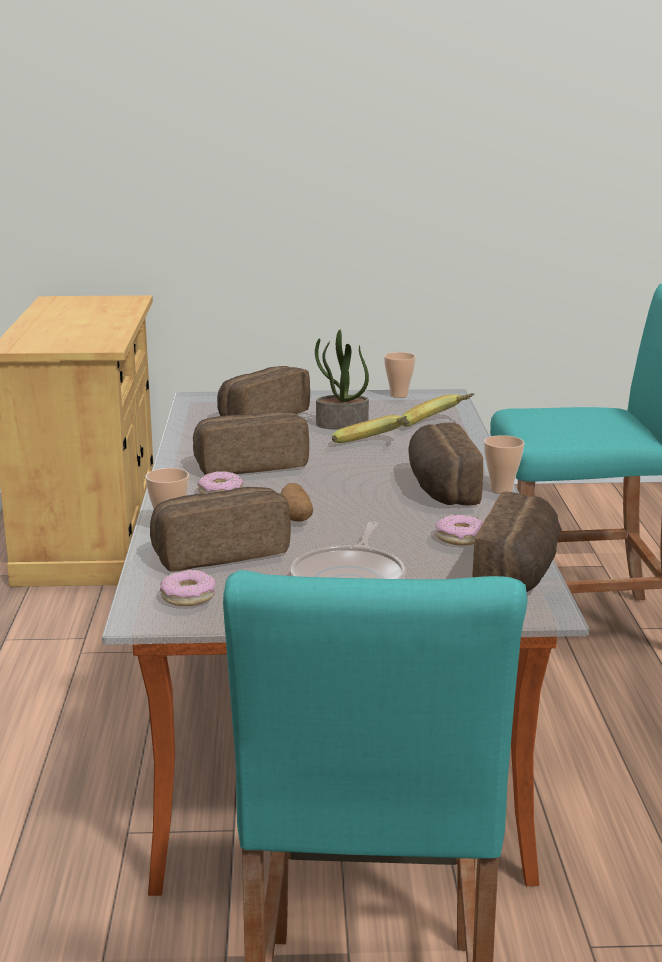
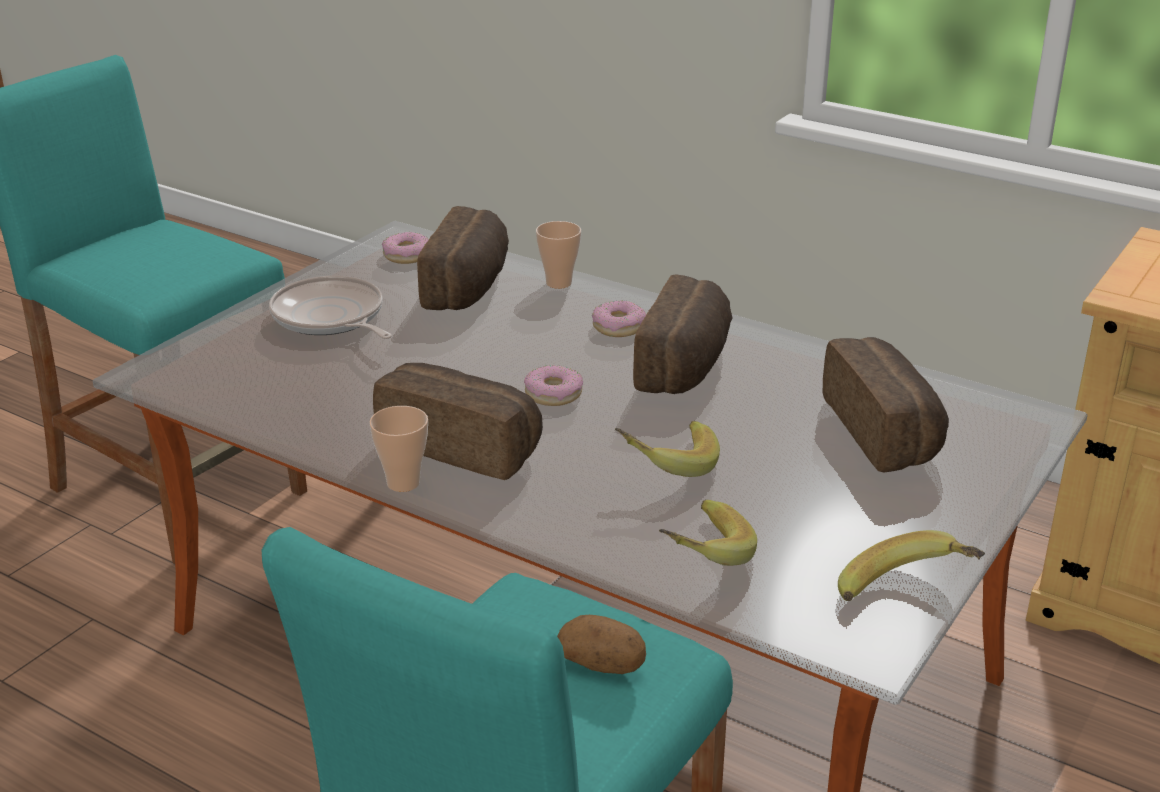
camera: 125 degrees right, 10 degrees up
(295, 517) = (499, 340): potato -> potato (602, 665)
(341, 424) = (787, 478): potted plant -> none
(399, 395) = (907, 595): cup -> banana
(460, 538) = (327, 399): donut -> donut (553, 394)
(519, 574) = (214, 392): bread -> none

